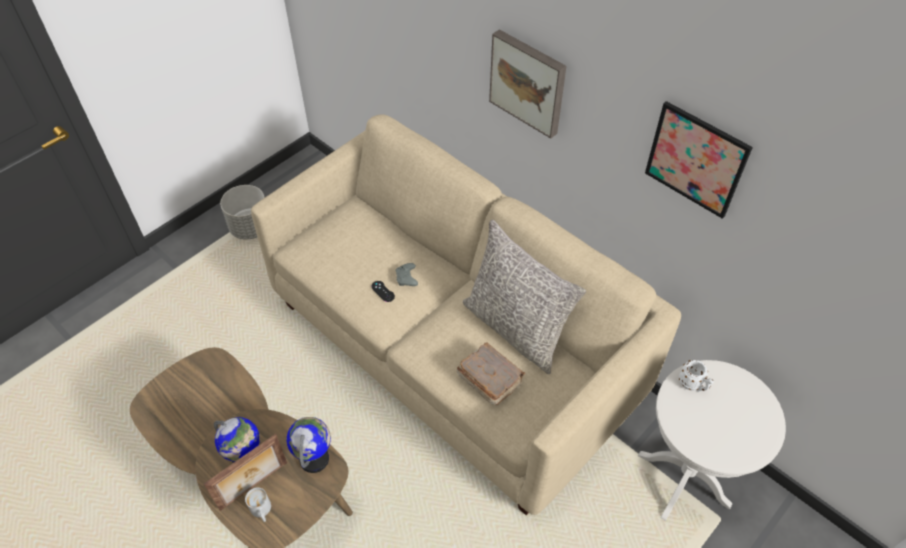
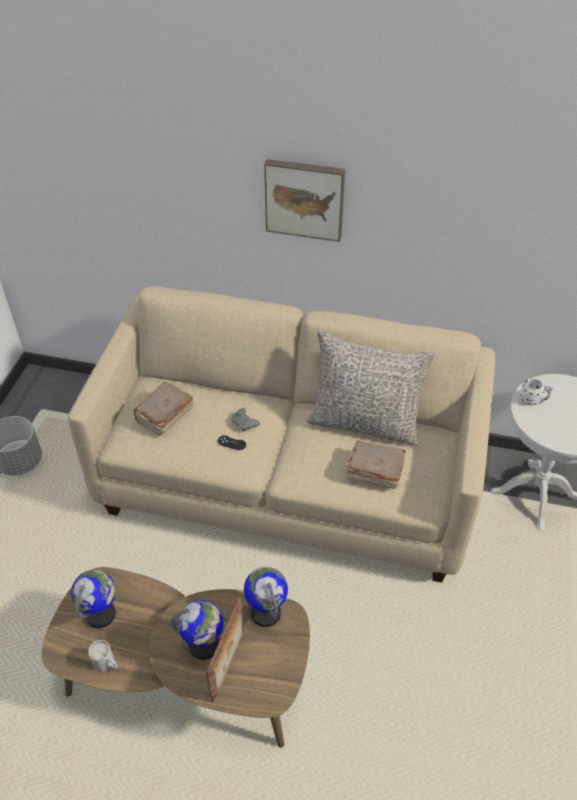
camera: 30 degrees left, 5 degrees down
(196, 389) = (101, 614): none -> globe
(262, 511) = (252, 681): white mug -> white mug (107, 664)
(345, 240) = (164, 415): none -> brown book
(696, 159) = (486, 207): picture -> none

